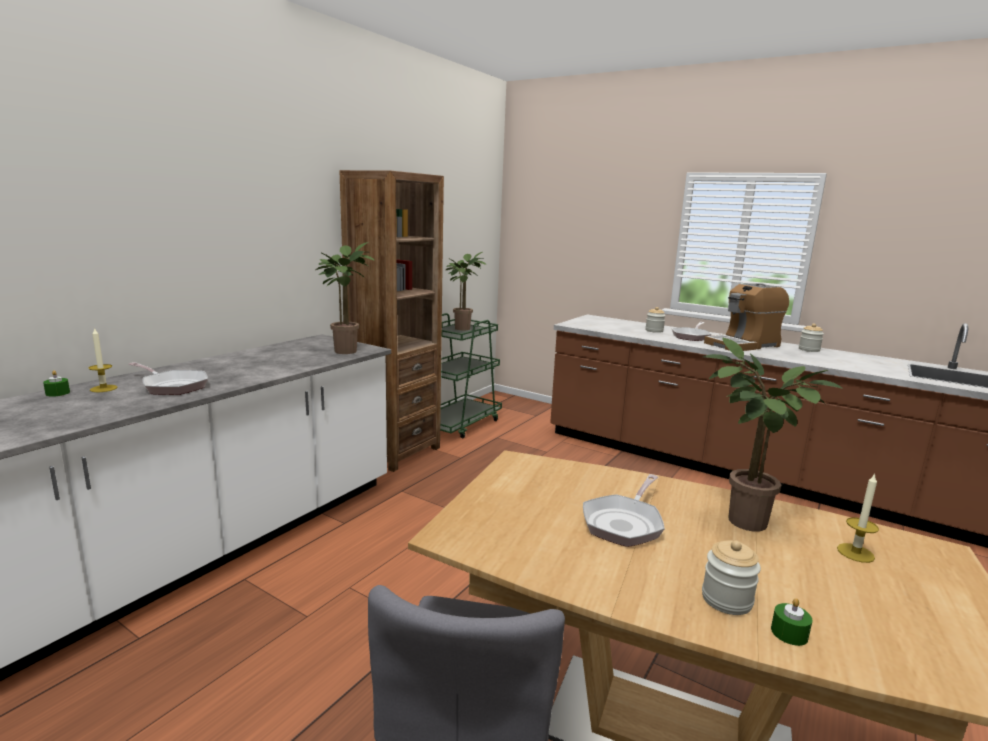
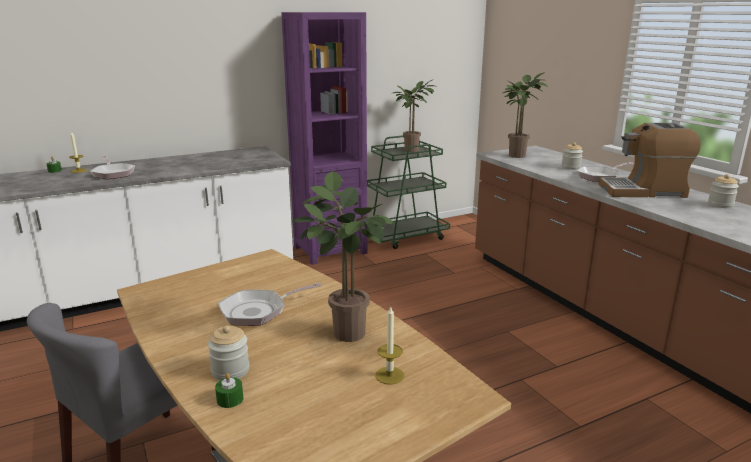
camera: 30 degrees right, 5 degrees up
(345, 350) = (256, 160): potted plant -> potted plant (517, 155)
(395, 451) = (330, 250): brown bookcase -> purple bookcase

